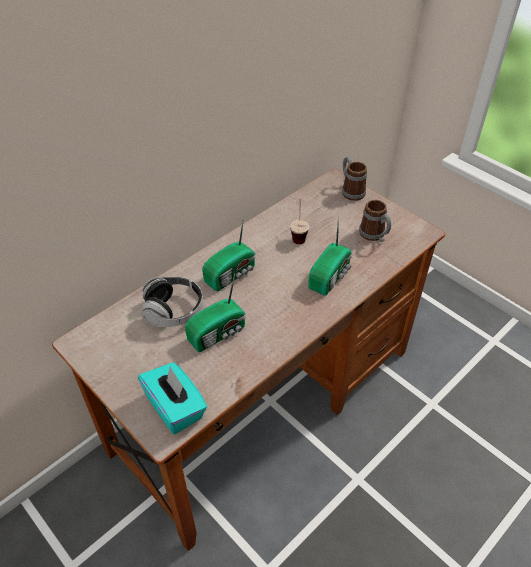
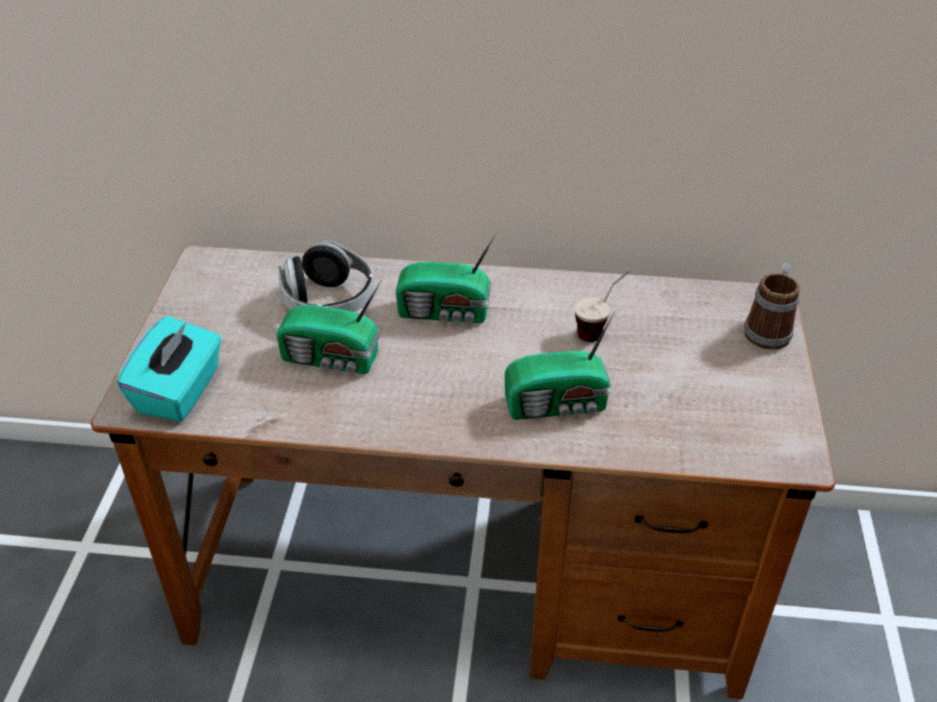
camera: 50 degrees right, 5 degrees down
(374, 236) = (706, 406): mug -> none

